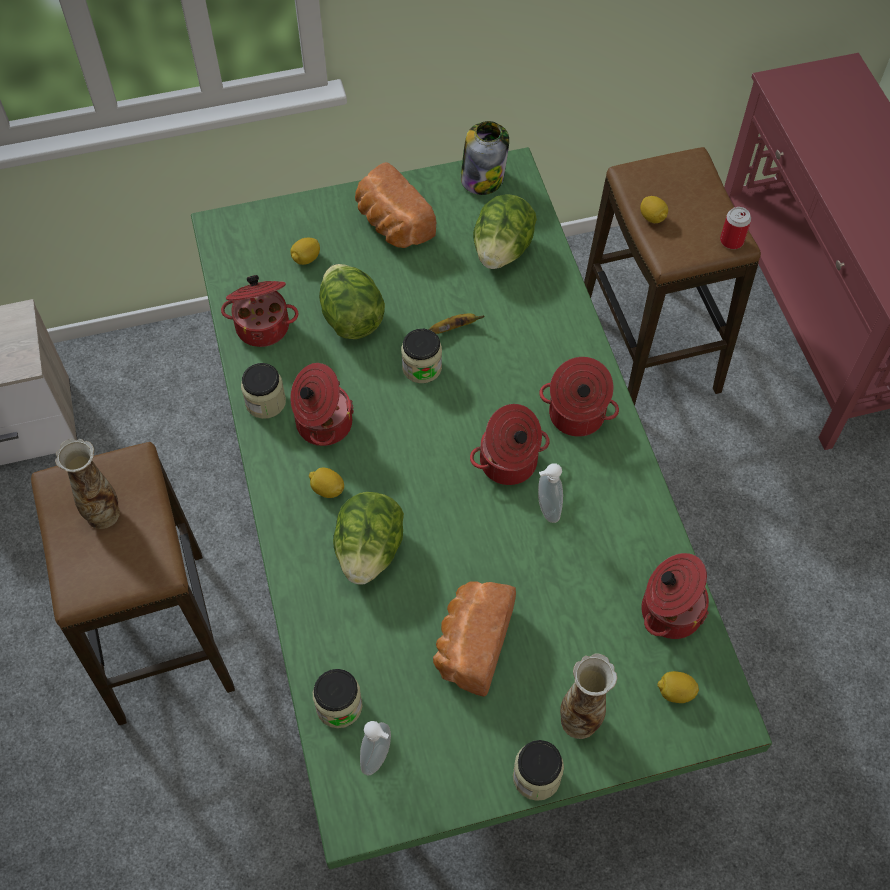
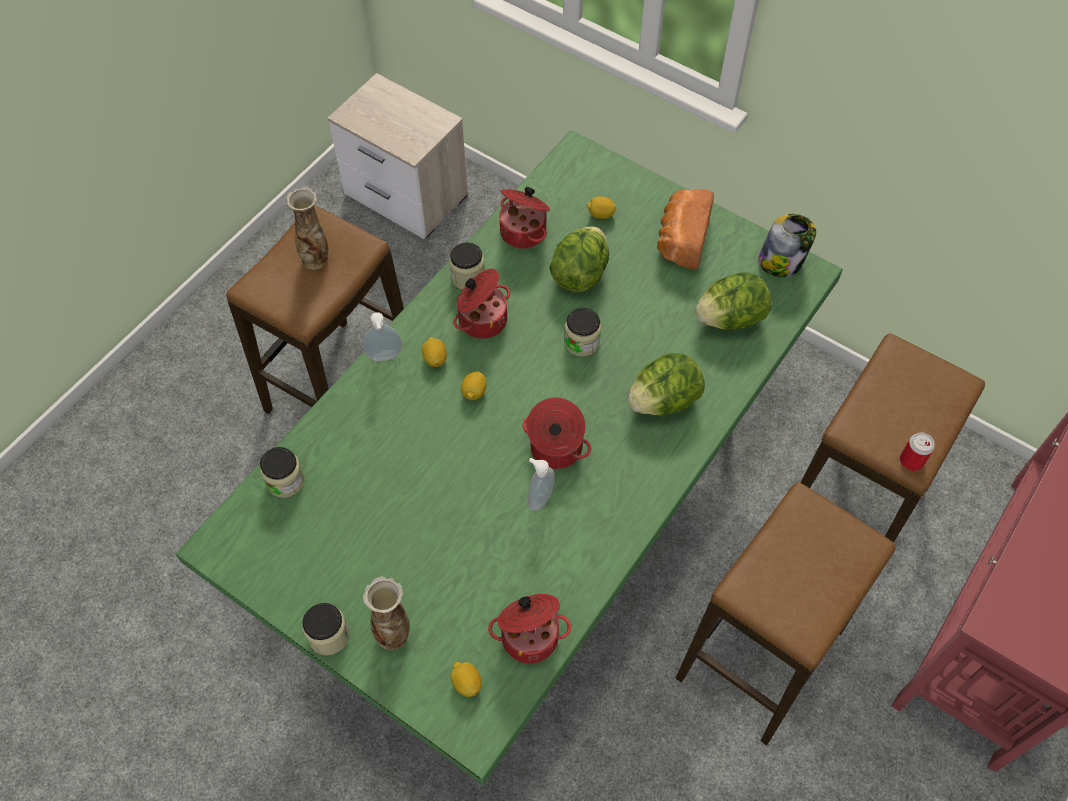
camera: 50 degrees right, 0 degrees up
(369, 550) = (411, 416): lettuce -> lettuce (664, 400)
(379, 758) = (267, 530): soap dispenser -> soap dispenser (385, 357)
(454, 328) = (633, 337): banana -> none
(471, 644) = (394, 525): bread -> none
(576, 416) = (635, 463): cooking pot -> none
(652, 217) = (874, 393): lemon -> lemon (474, 392)
(714, 503) = (760, 655): none -> stool

